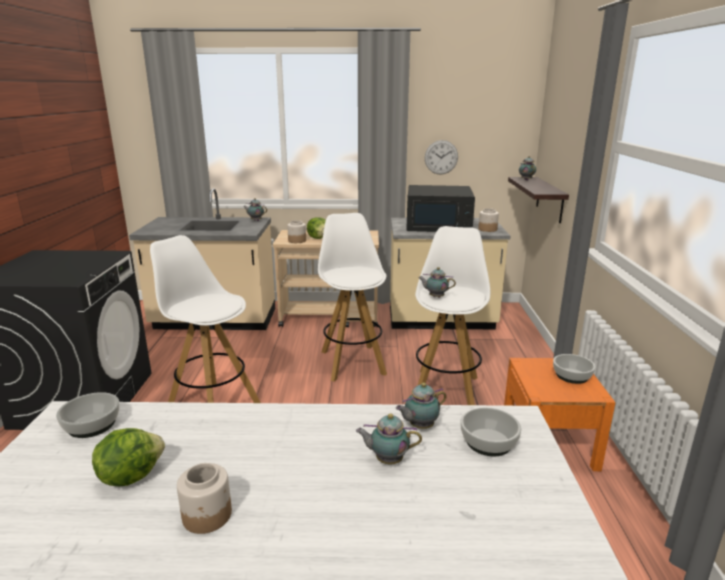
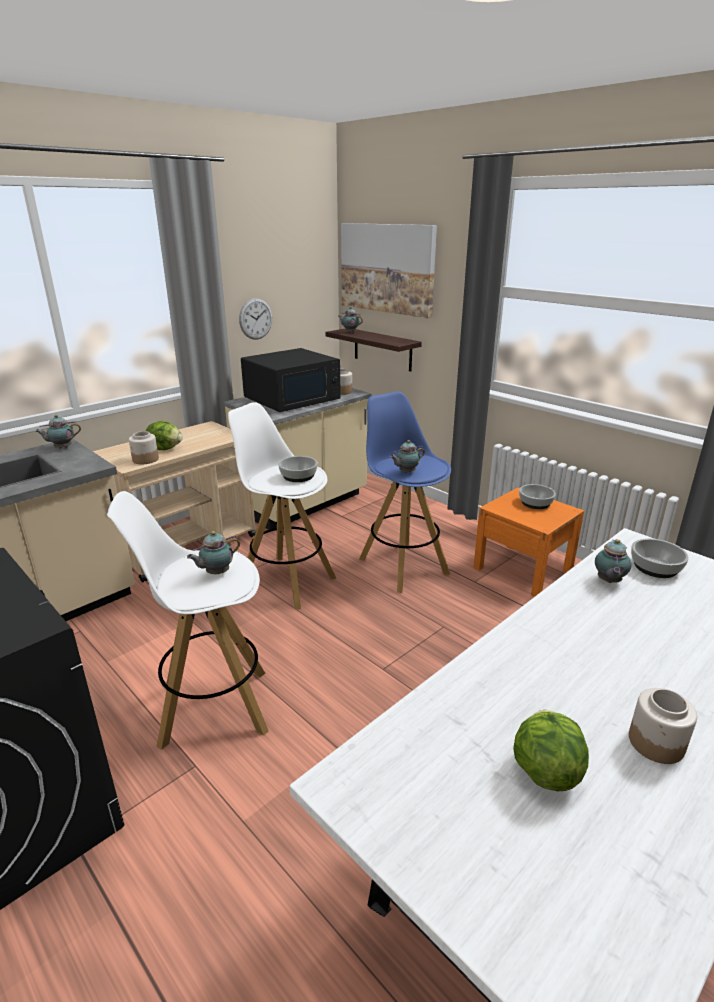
camera: 45 degrees left, 5 degrees up
(92, 425) = (401, 766): bowl -> bowl (299, 476)
(387, 460) = (644, 617): teapot -> teapot (216, 573)
(446, 390) = (402, 565): white stool -> blue stool
(561, 122) = (387, 268): none -> picture

